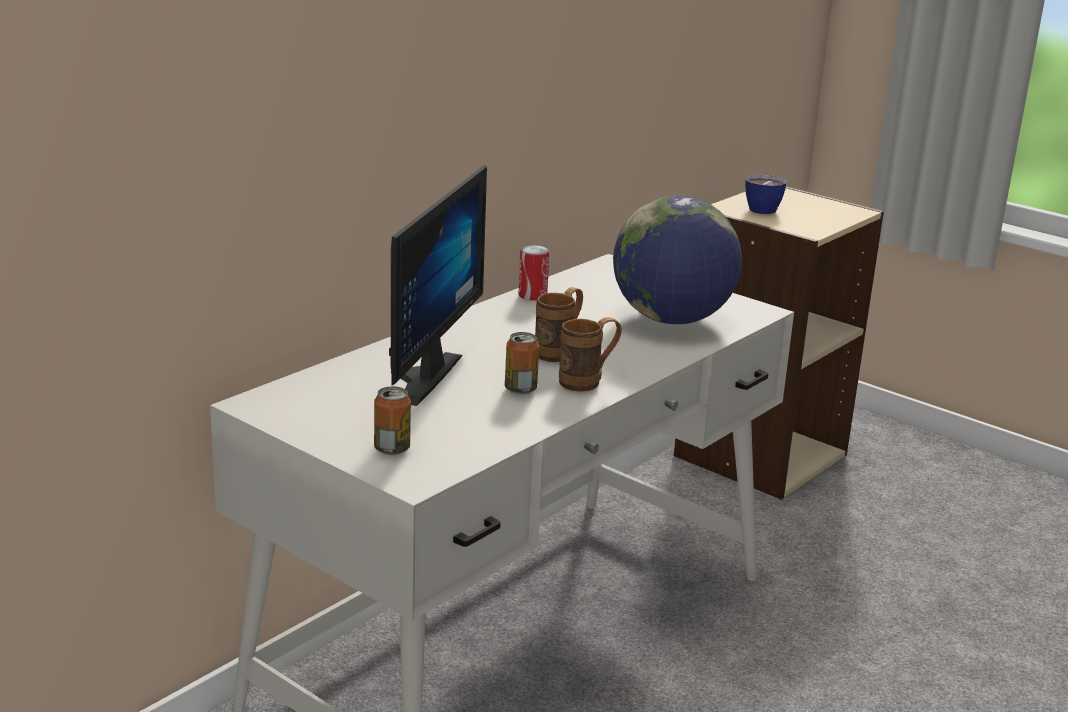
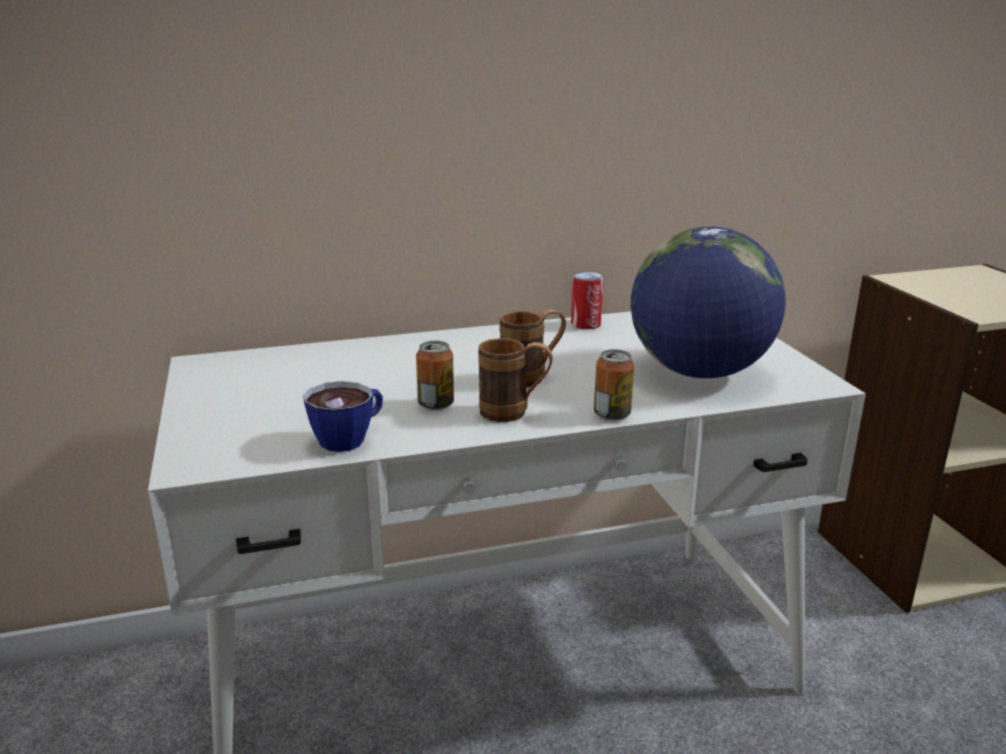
camera: 35 degrees right, 0 degrees up
(392, 449) = (228, 430): can -> can (612, 414)
(416, 375) = (365, 370): monitor -> none
(762, 208) = (944, 284): cup -> cup (350, 438)

